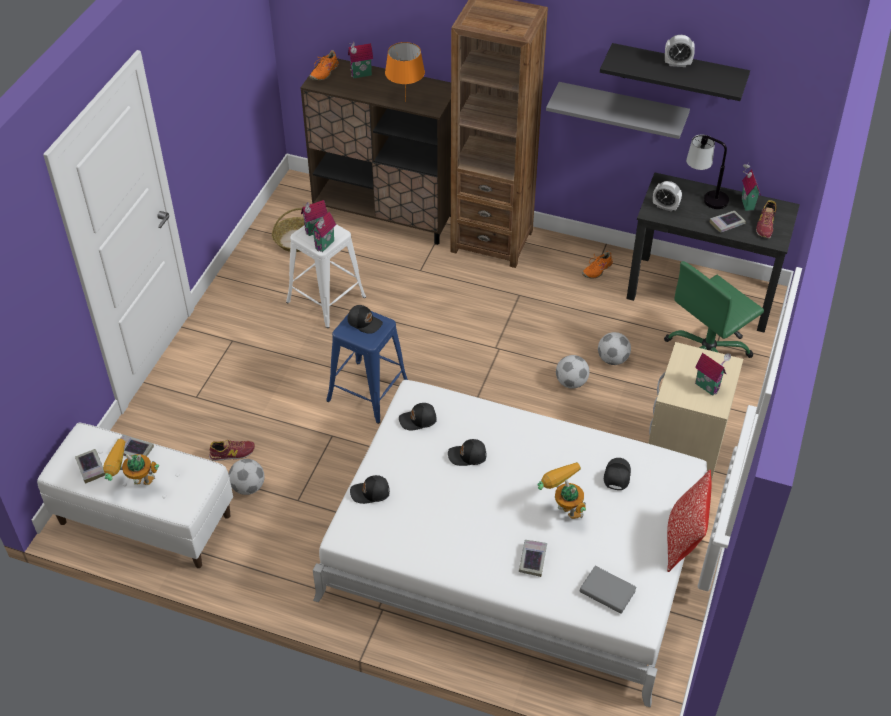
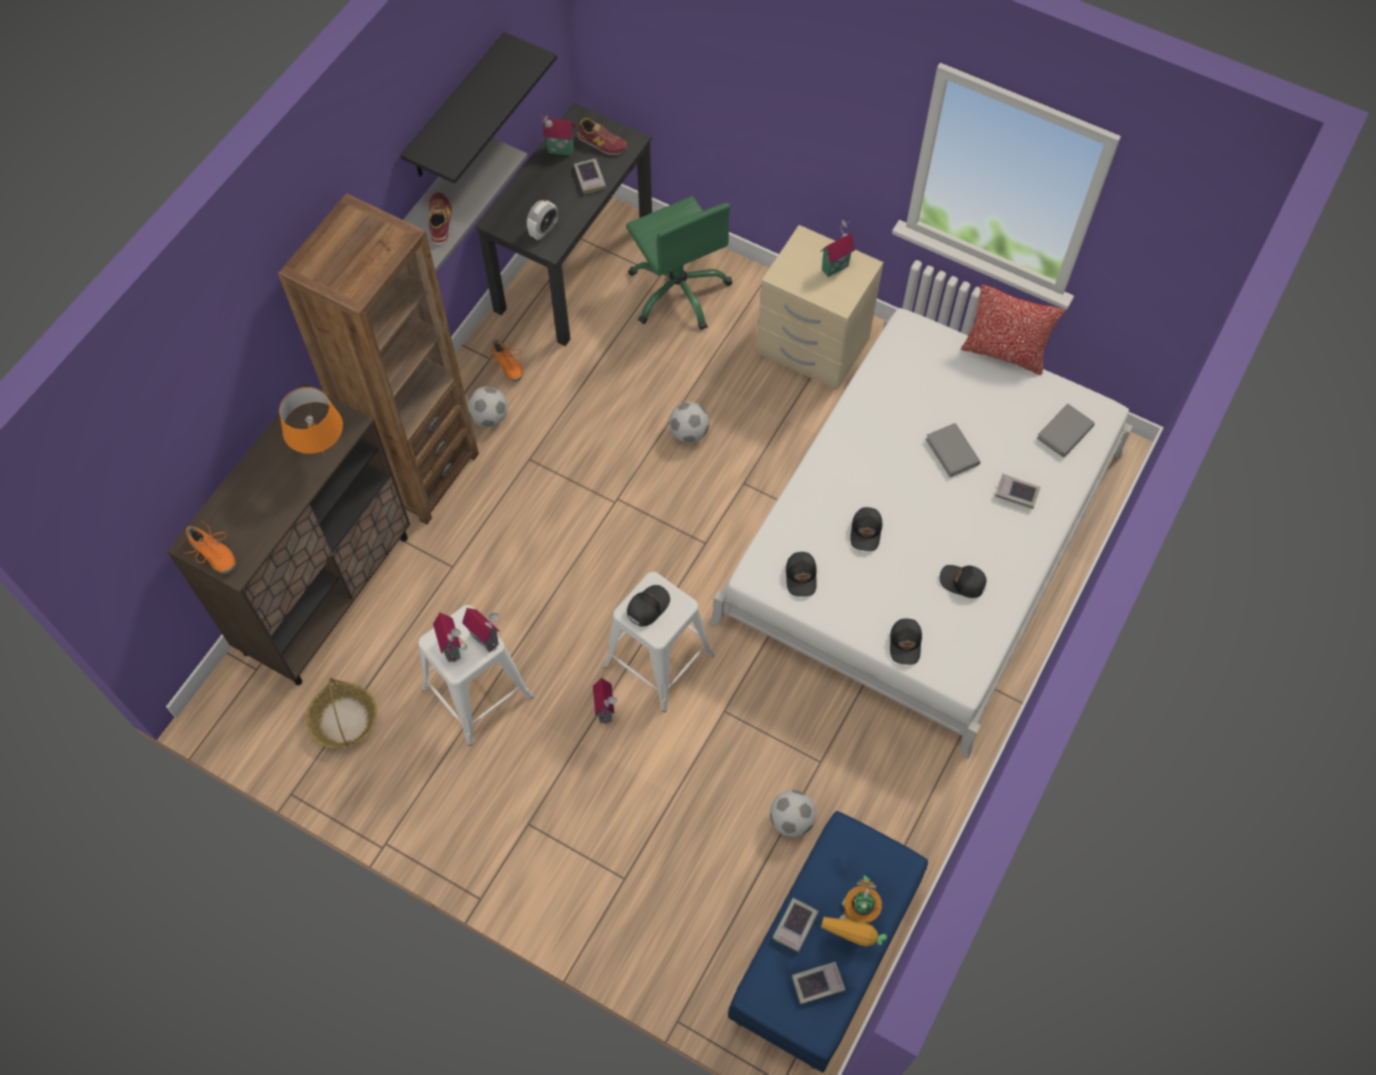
camera: 80 degrees left, 15 degrees up
(144, 519) = (824, 954): white bench -> blue bench
(232, 453) = (732, 836): shoe -> shoe (440, 221)
(361, 75) = (238, 504): toy house -> toy house (607, 710)
(368, 391) = (658, 659): blue stool -> white stool
(562, 508) = (952, 451): toy robot -> grey book
(612, 359) = (661, 383): football -> football (489, 417)
(616, 476) = (912, 392): black cap -> black cap (962, 583)
(677, 64) = (469, 98): alarm clock -> none
(704, 197) = (537, 188): table lamp -> none

